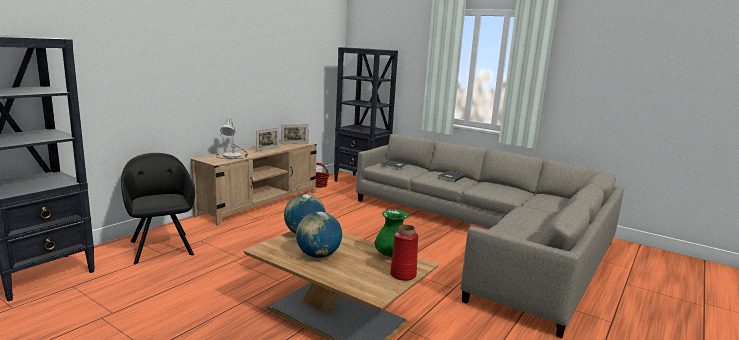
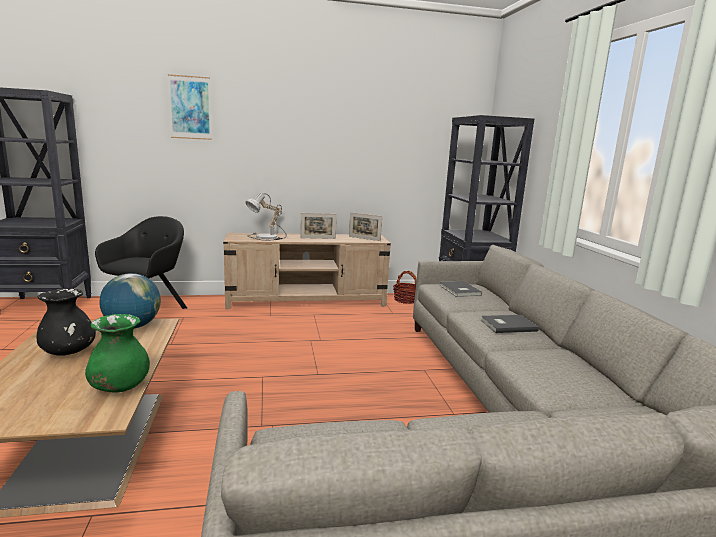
camera: 45 degrees right, 0 degrees up
(156, 45) = (190, 107): none -> picture
(318, 255) = (69, 352): globe -> black vase
(403, 274) = (49, 417): red vase -> none

